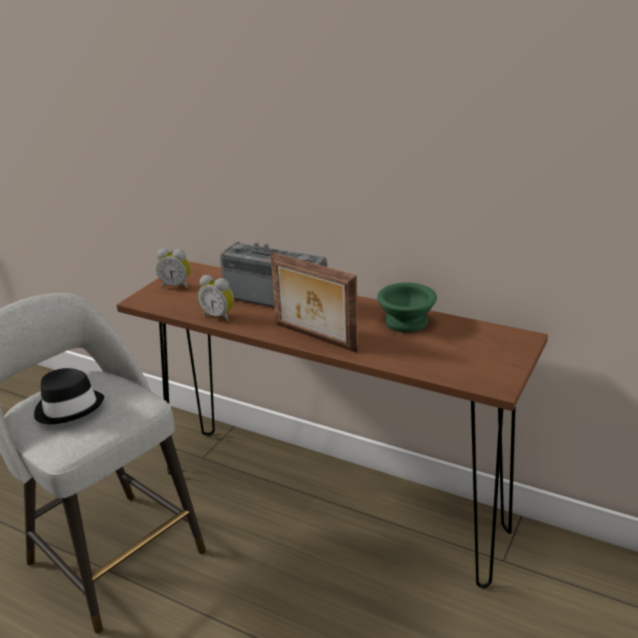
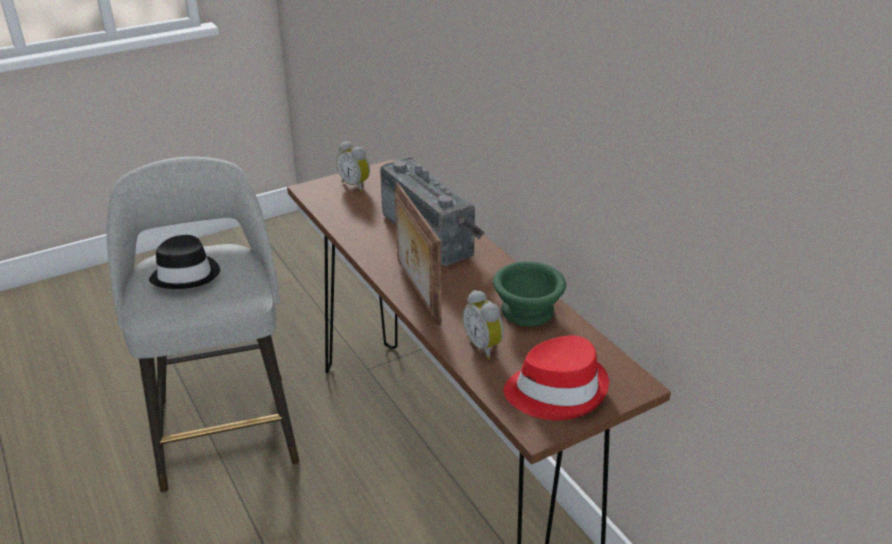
camera: 30 degrees right, 5 degrees up
(219, 316) = (357, 233): alarm clock -> alarm clock (484, 346)
(481, 360) = (556, 390): none -> red hat

